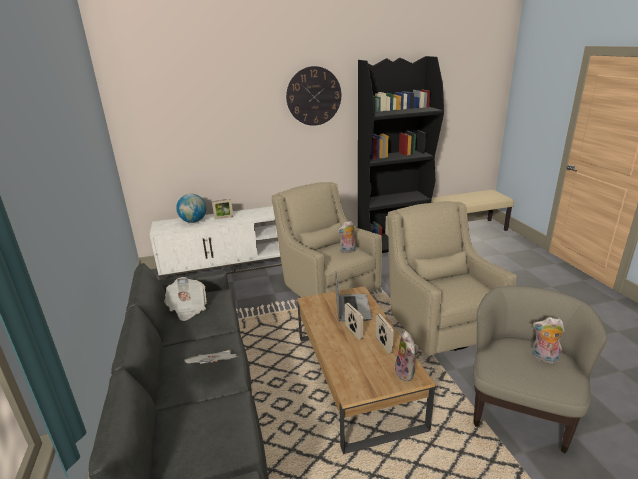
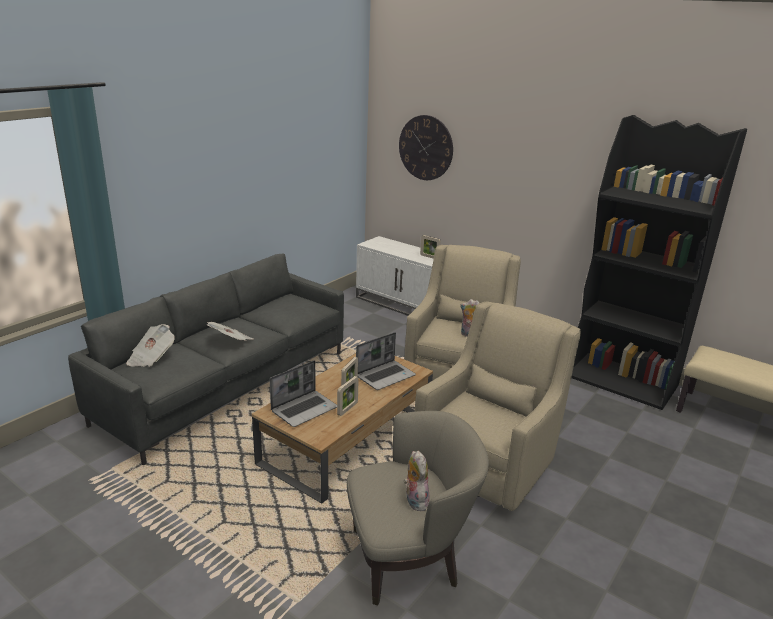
camera: 50 degrees right, 0 degrees up
(187, 308) = (286, 304): newspaper -> newspaper (151, 357)
(193, 221) = (403, 249): globe -> none
(314, 96) = (566, 150): wall clock -> wall clock (425, 148)
(364, 369) = (304, 409): none -> laptop
(406, 373) = (320, 431): plush toy -> none

